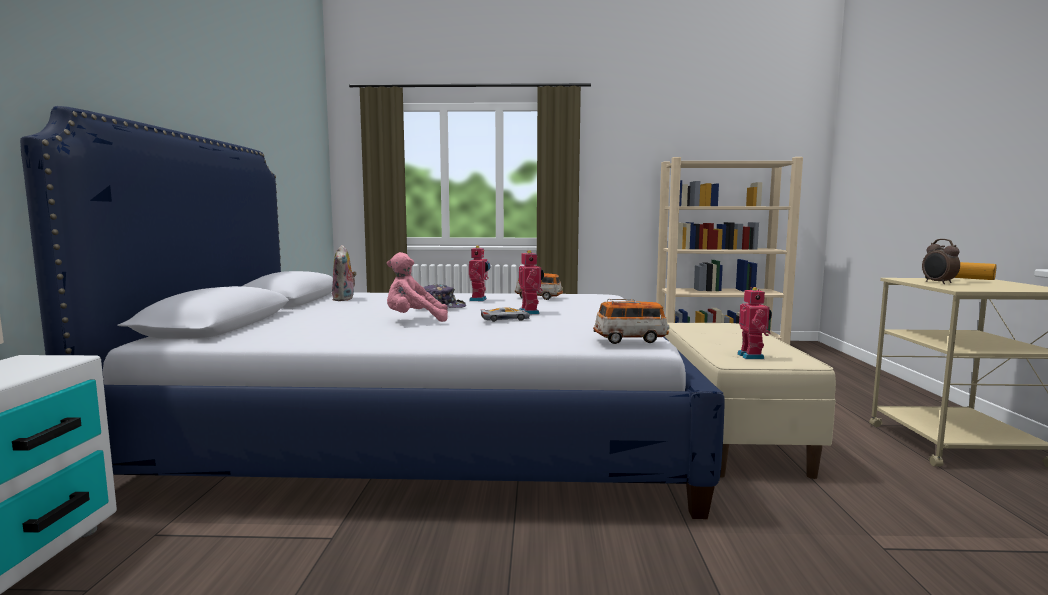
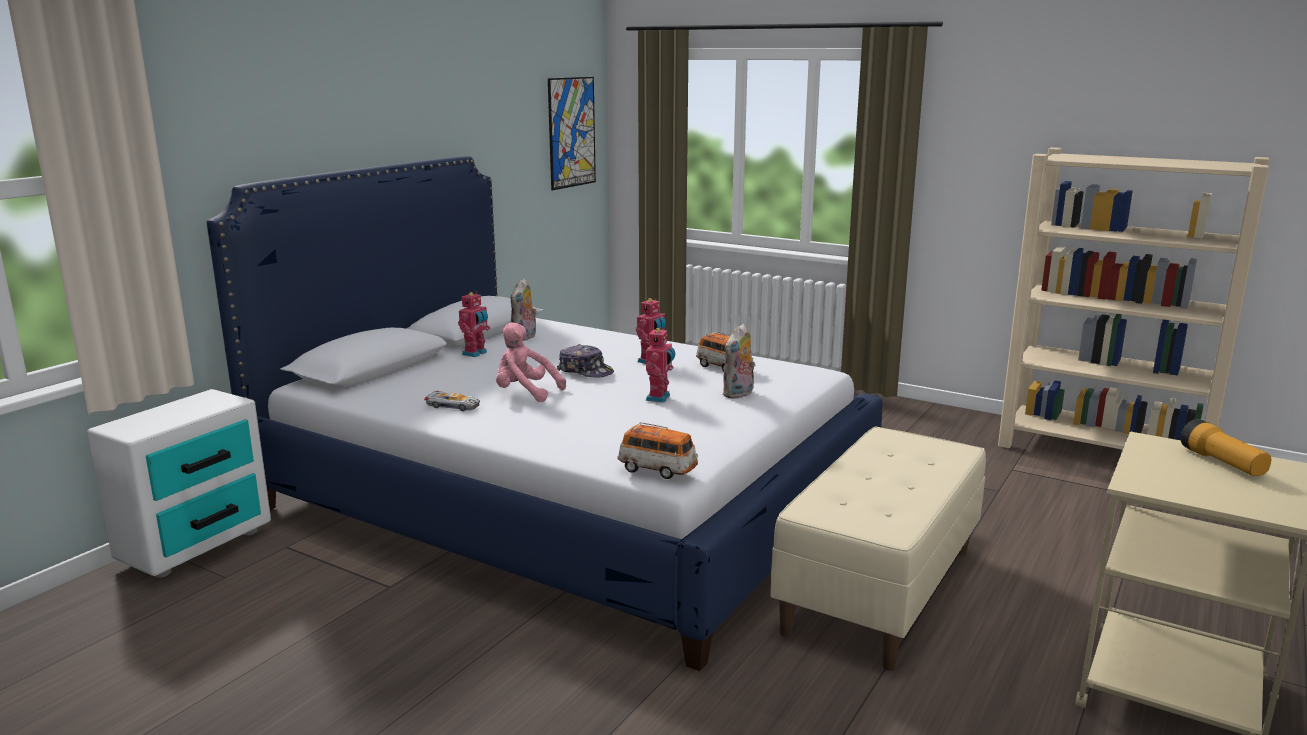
camera: 30 degrees right, 10 degrees up
(311, 160) = (571, 132): none -> picture
(505, 319) = (602, 409): toy car -> toy car (453, 406)
(581, 306) = (739, 394): none -> plush toy
(752, 356) = (852, 508): toy robot -> toy robot (476, 353)
(938, 283) = (1162, 463): alarm clock -> none

